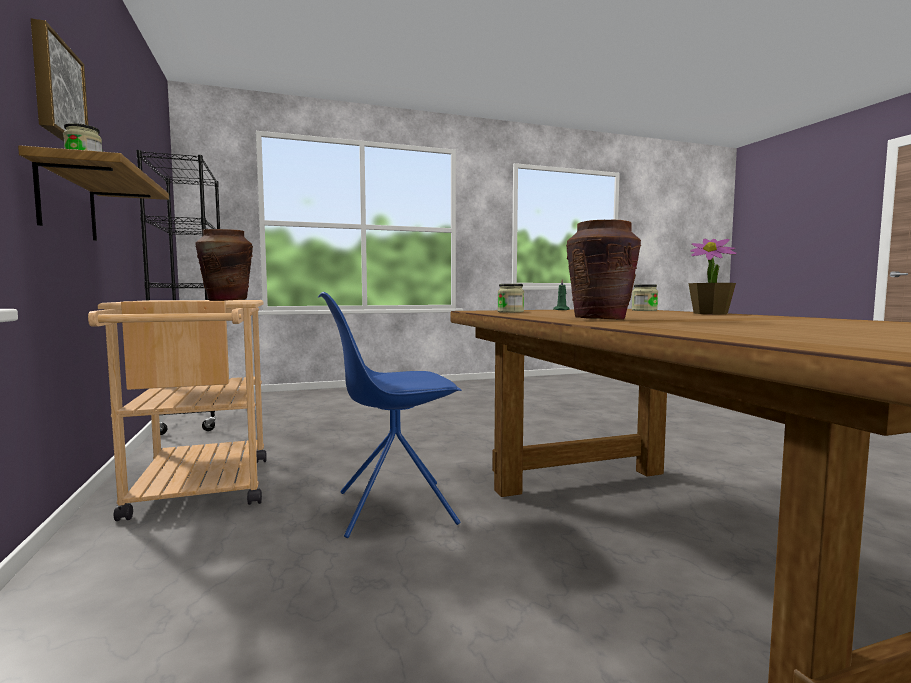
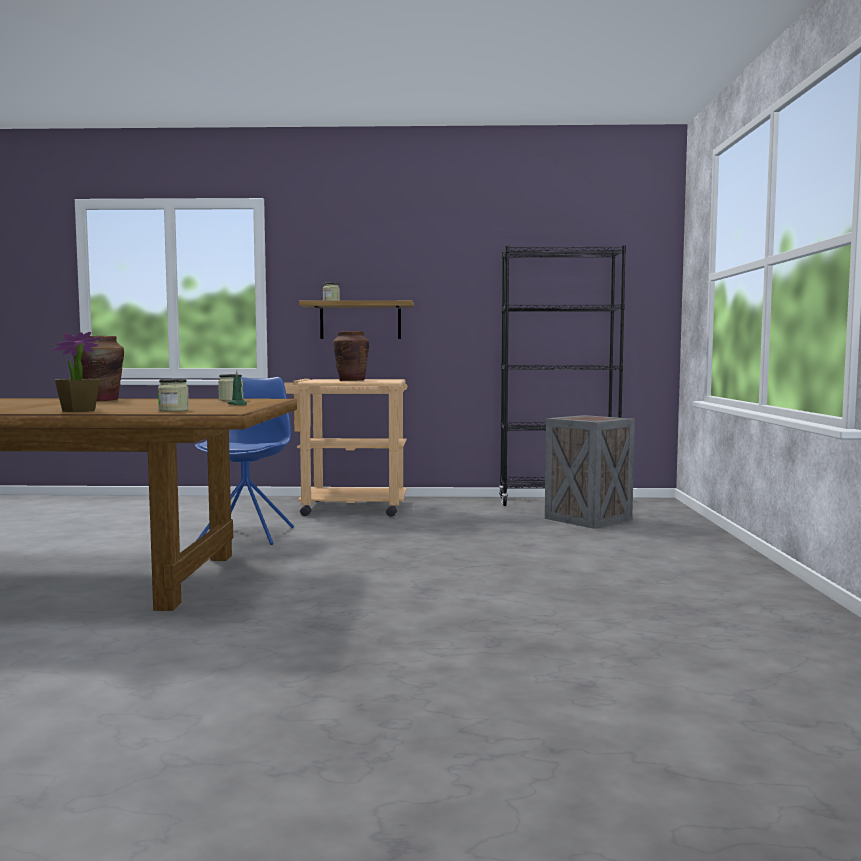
camera: 110 degrees right, 0 degrees up
(56, 91) = (356, 259): picture -> none
(278, 409) = (586, 519): none -> crate

